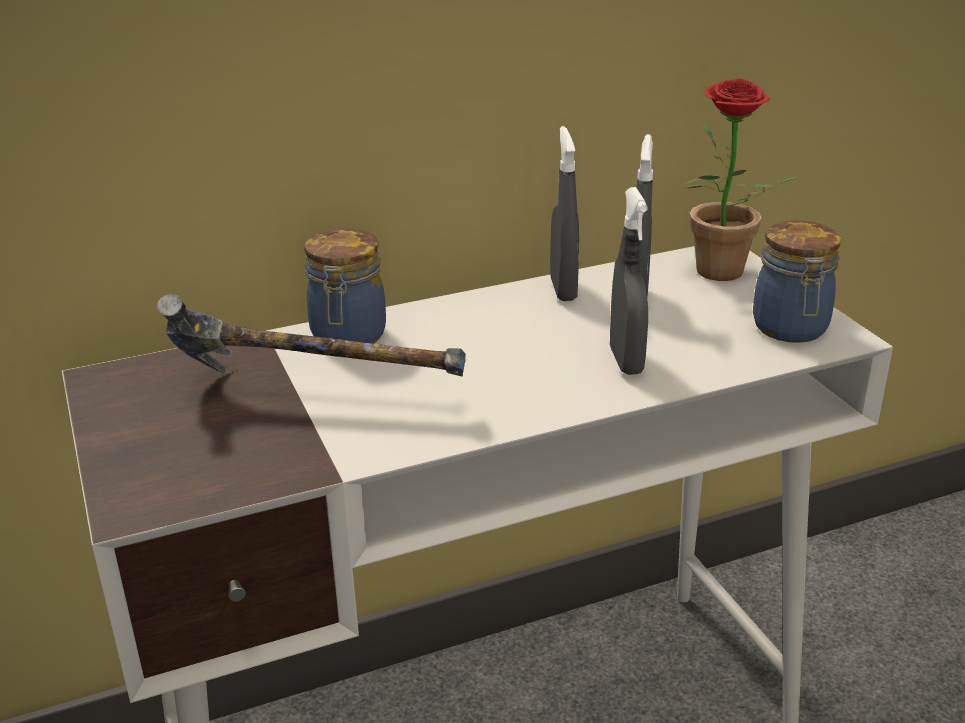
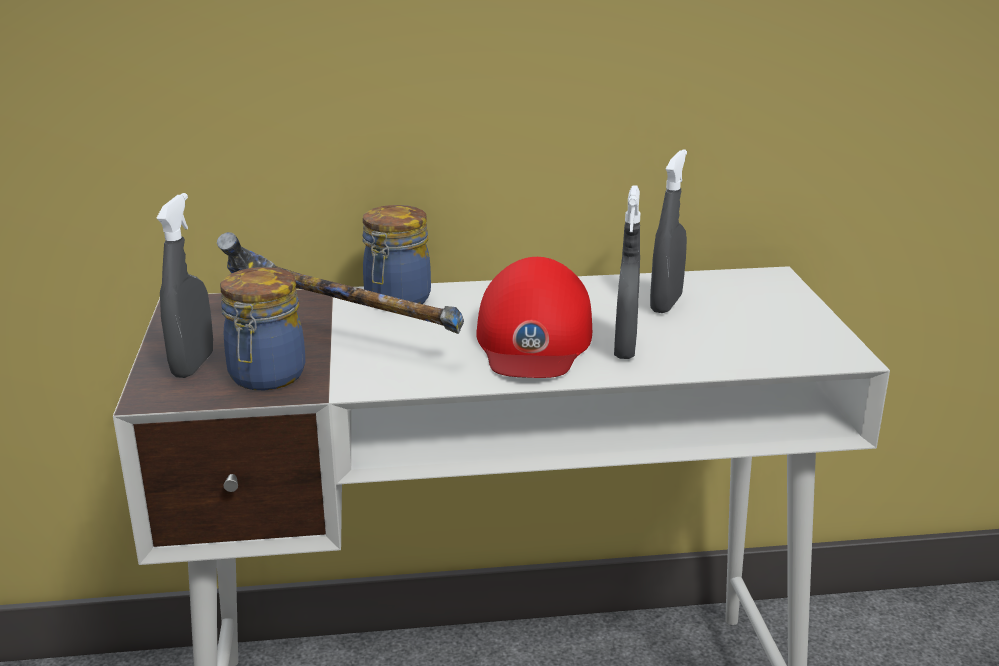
camera: 15 degrees right, 5 degrees down
(524, 364) = (533, 339): none -> red cap
(563, 289) = (604, 287): grey spray bottle -> grey spray bottle (193, 365)
(720, 275) = (757, 294): potted plant -> none
(791, 329) = (797, 343): jar -> jar (265, 377)

